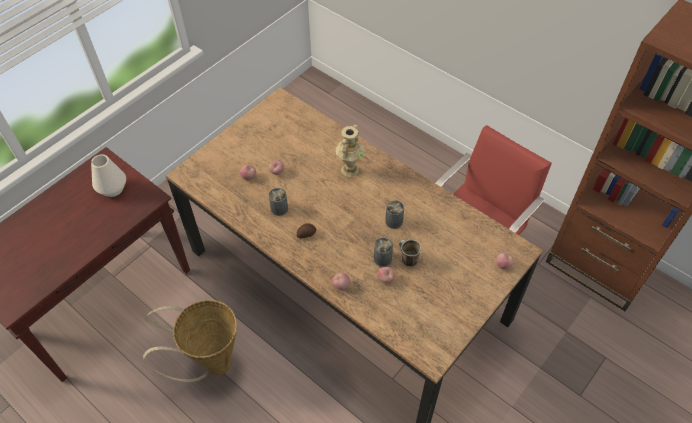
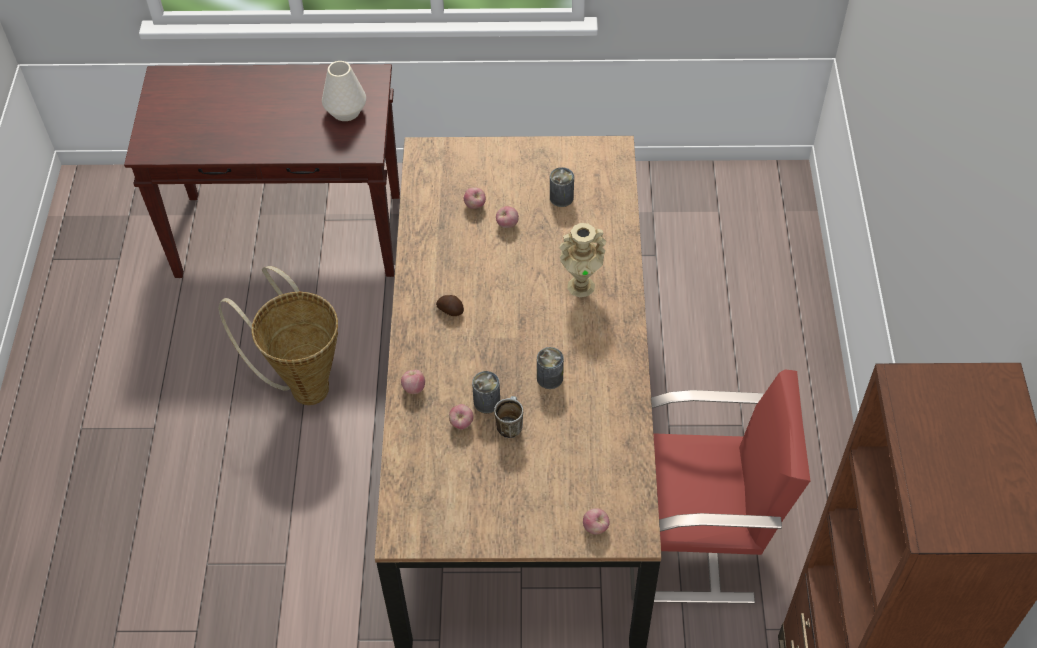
camera: 50 degrees right, 0 degrees up
(279, 208) = (460, 262): can -> can (561, 198)

